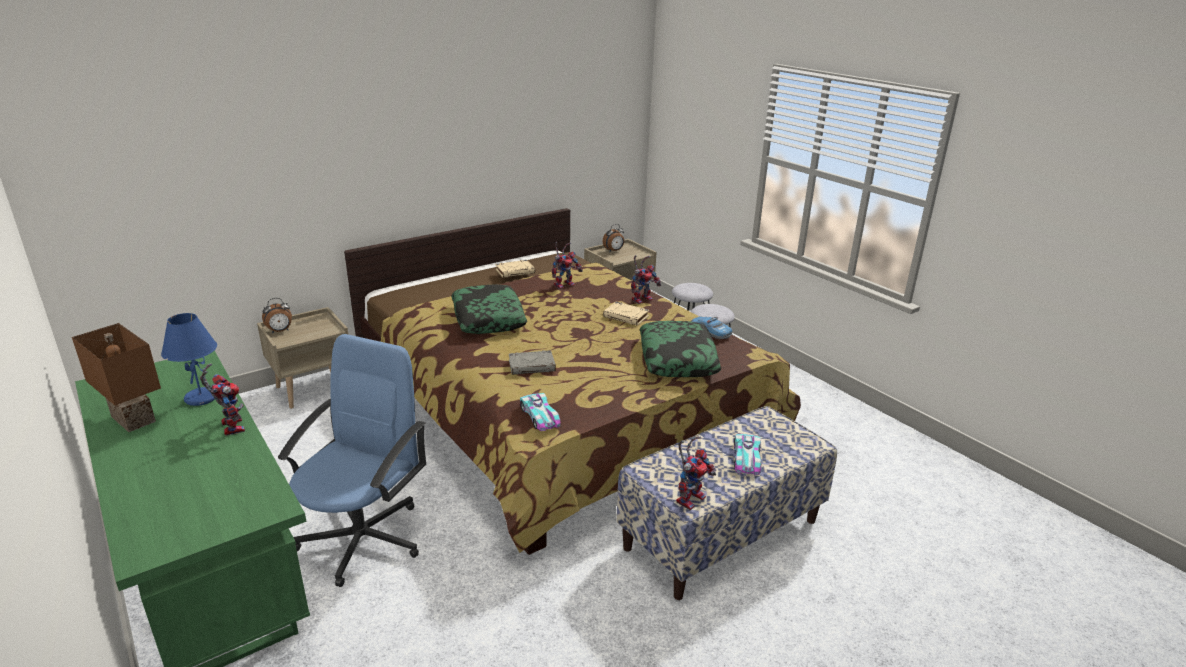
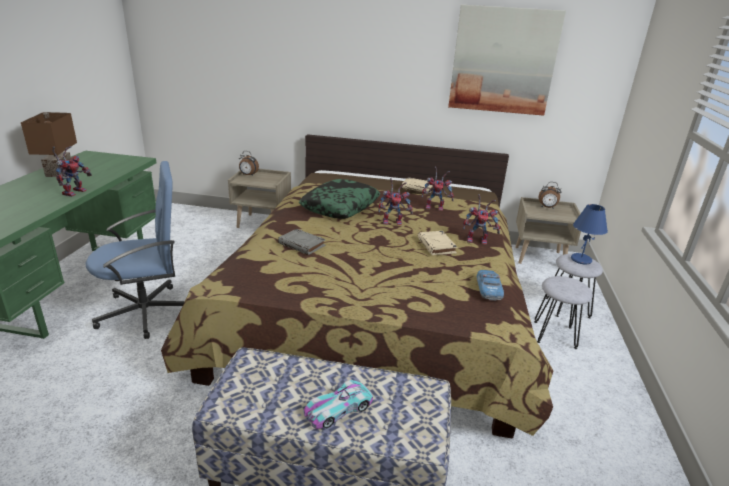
camera: 45 degrees right, 0 degrees up
(201, 398) = (98, 175): blue table lamp -> blue table lamp (581, 259)
(540, 416) = (238, 276): toy car -> none
(546, 113) = (503, 61): none -> picture
(678, 359) = (414, 293): pillow -> none
(690, 497) = (235, 403): toy robot -> toy robot (393, 222)

